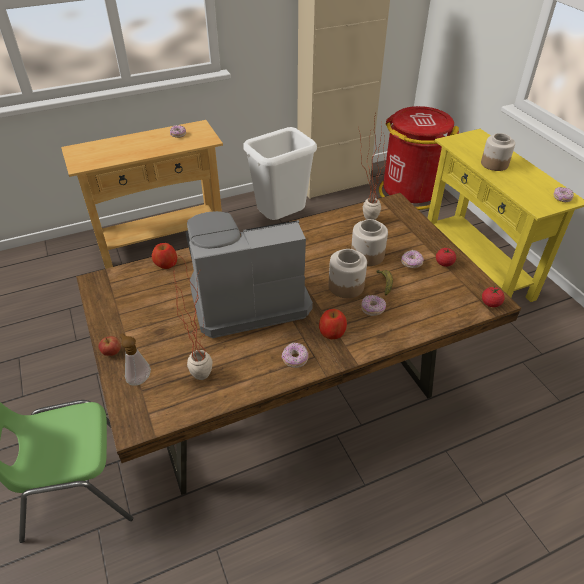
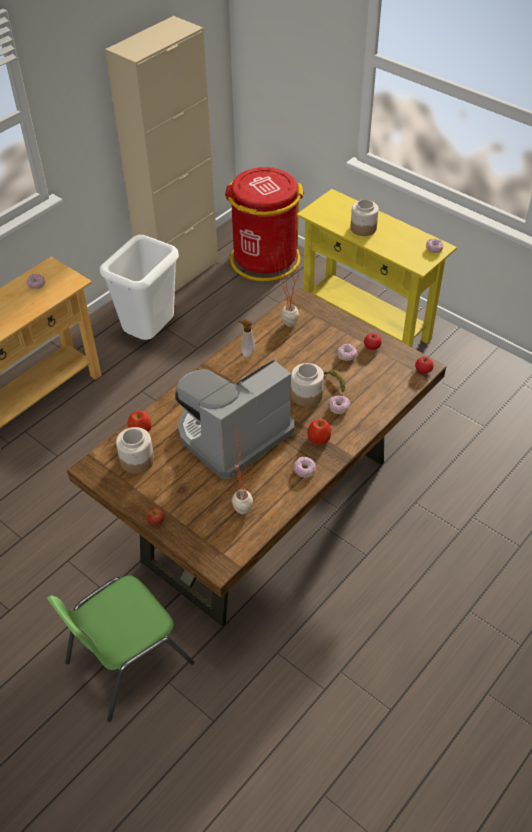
camera: 25 degrees left, 5 degrees up
(138, 379) = (195, 532): soap dispenser -> soap dispenser (246, 353)
(367, 255) = (307, 360): jar -> jar (137, 460)

